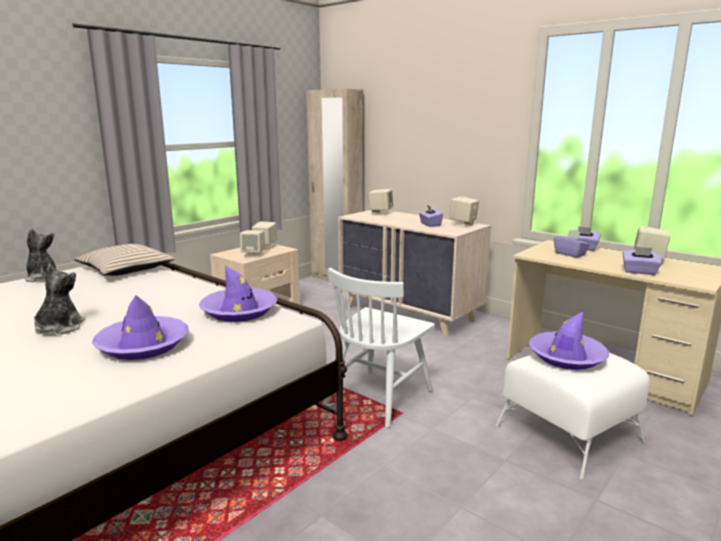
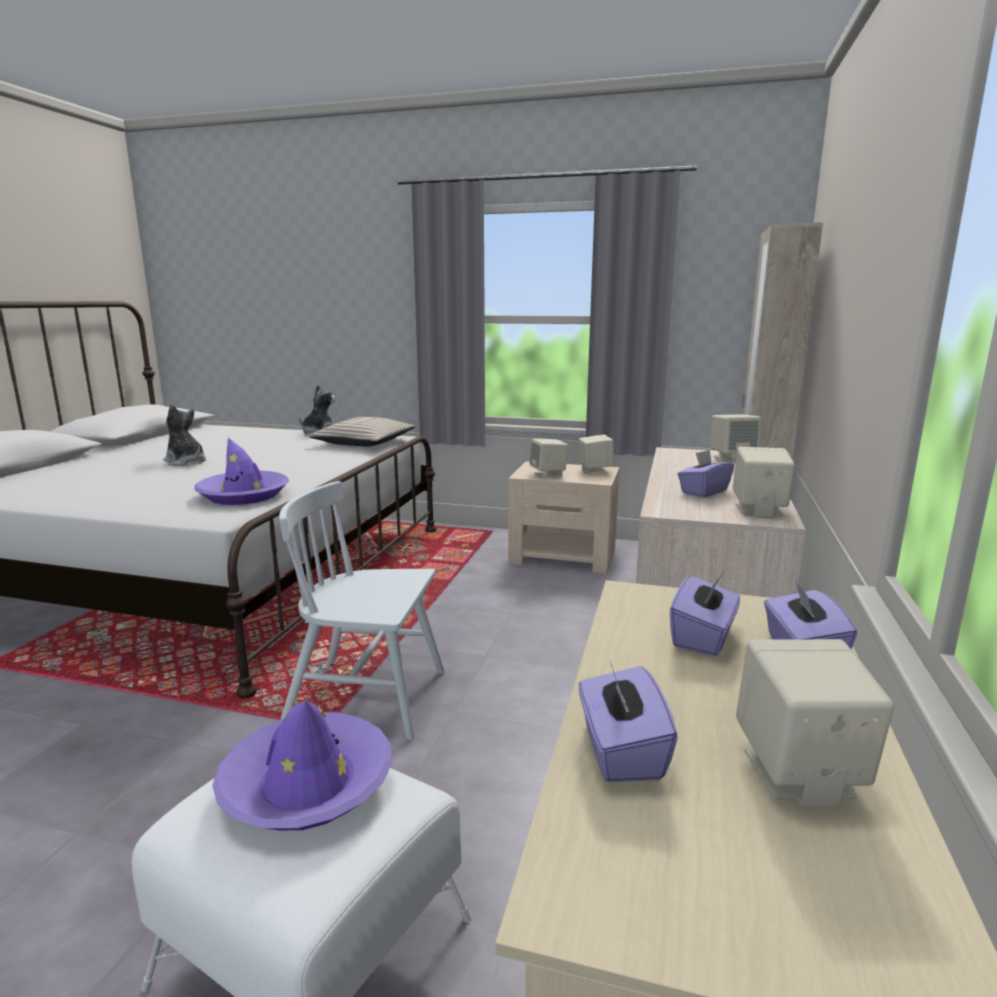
camera: 65 degrees right, 0 degrees up
(59, 328) = (185, 462): plush toy -> plush toy turned 120 degrees counterclockwise
(143, 345) = (140, 488): purple hat -> none

